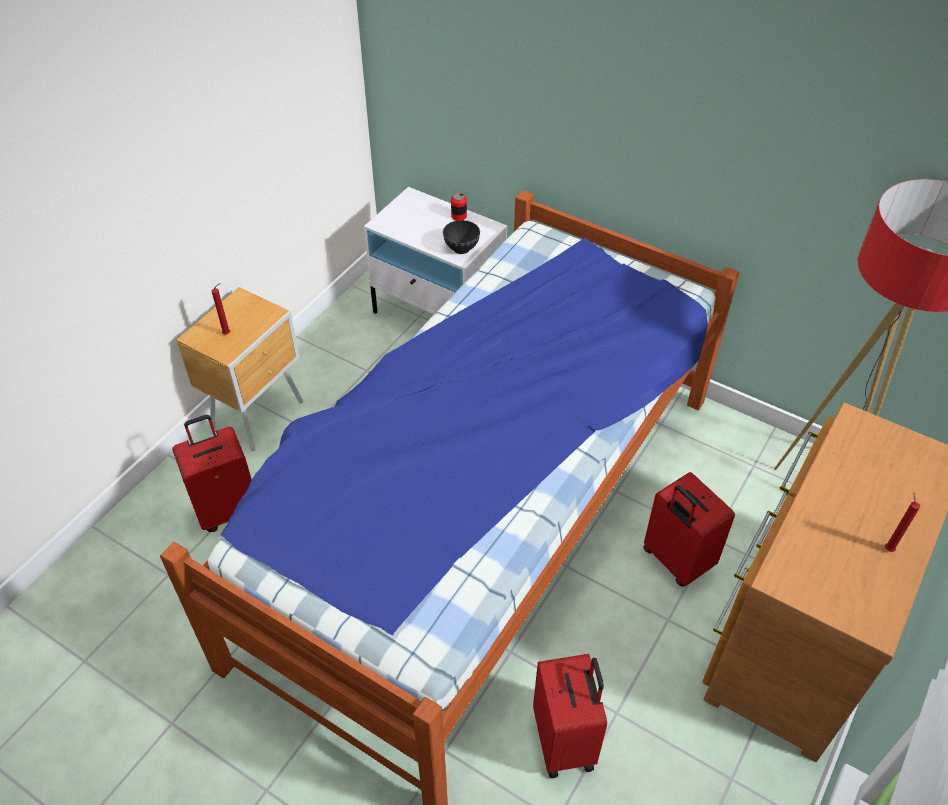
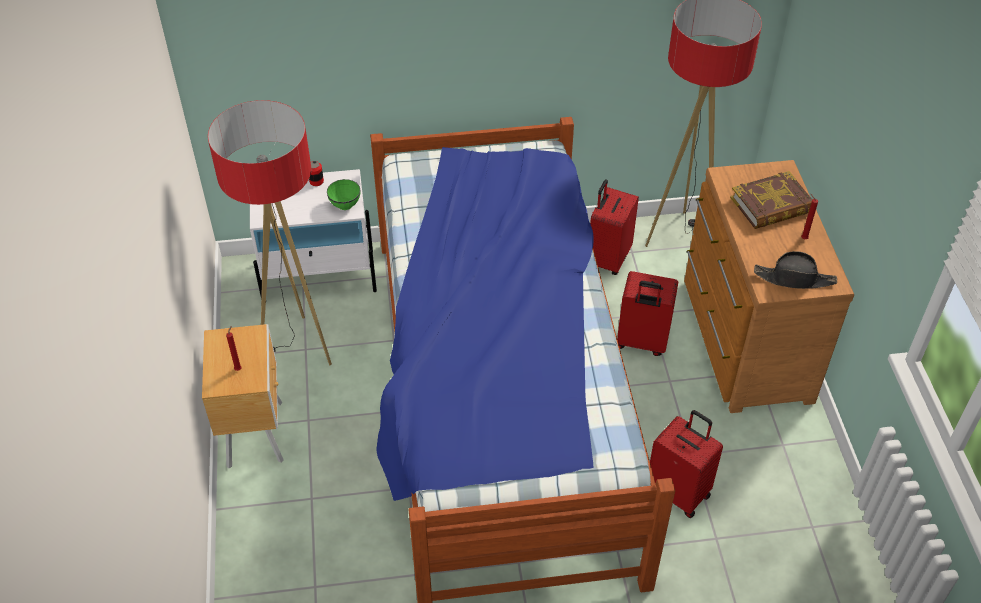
camera: 40 degrees left, 0 degrees up
(228, 509) = (309, 513): red suitcase -> red suitcase (608, 258)
(361, 365) = (297, 348): none -> floor lamp
(462, 248) = (345, 204): black bowl -> green bowl
(827, 587) = (794, 279): none -> black hat
(883, 488) = (771, 206): none -> book

